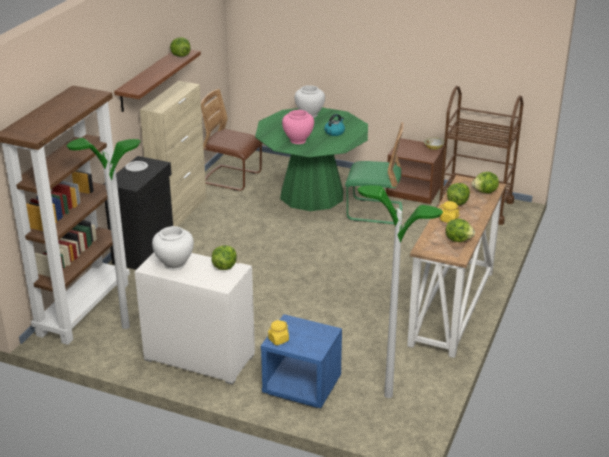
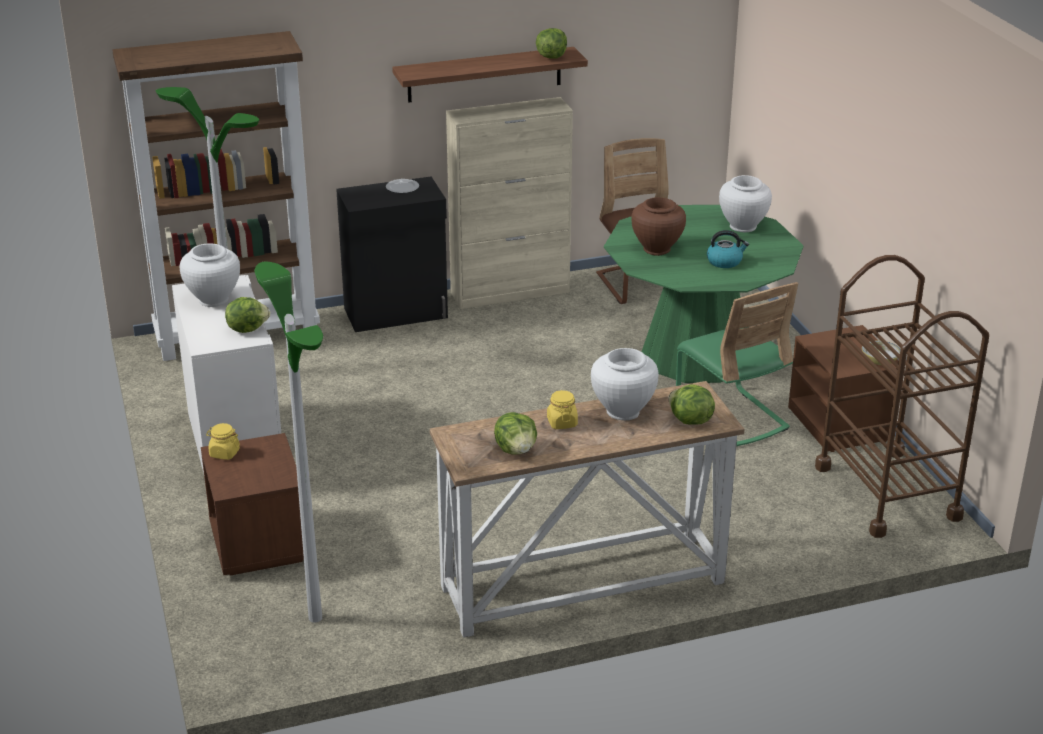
camera: 50 degrees right, 0 degrees up
(298, 140) = (657, 249): pink vase -> brown vase
(301, 386) = (258, 544): blue nightstand -> brown nightstand
(457, 202) = (623, 411): lettuce -> white vase

